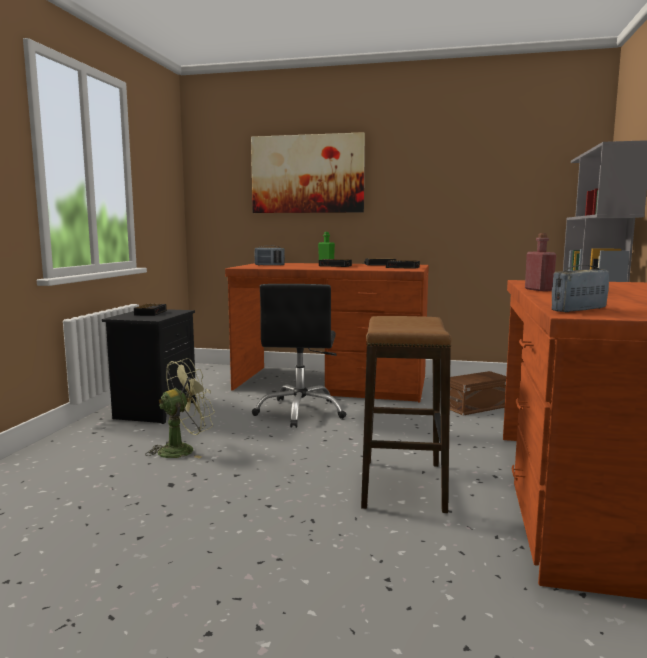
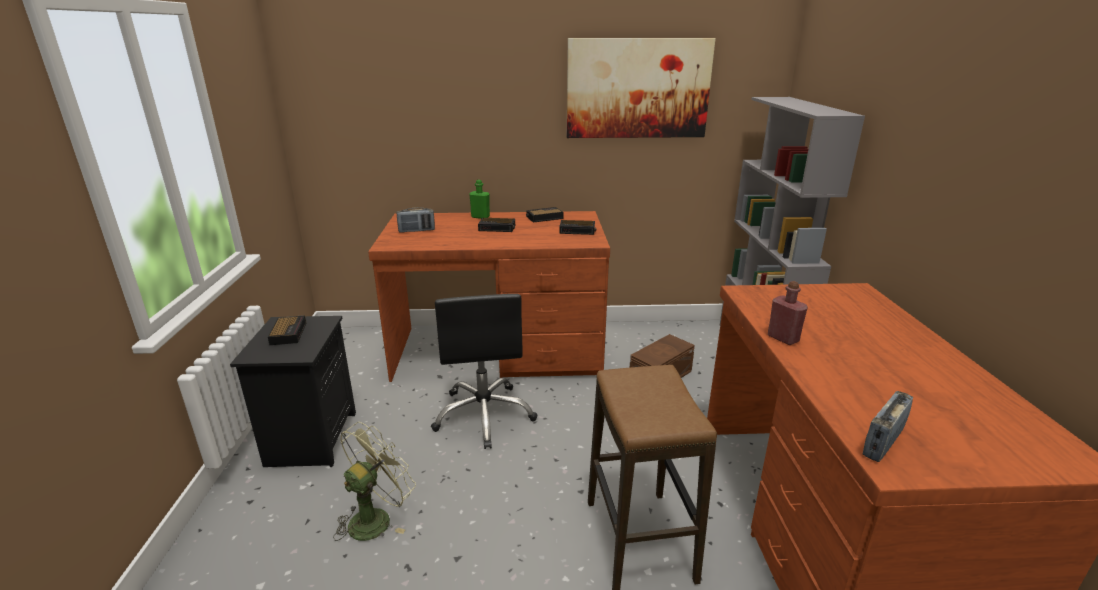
camera: 15 degrees left, 15 degrees up
(307, 174) = (447, 104): picture -> picture (638, 89)

